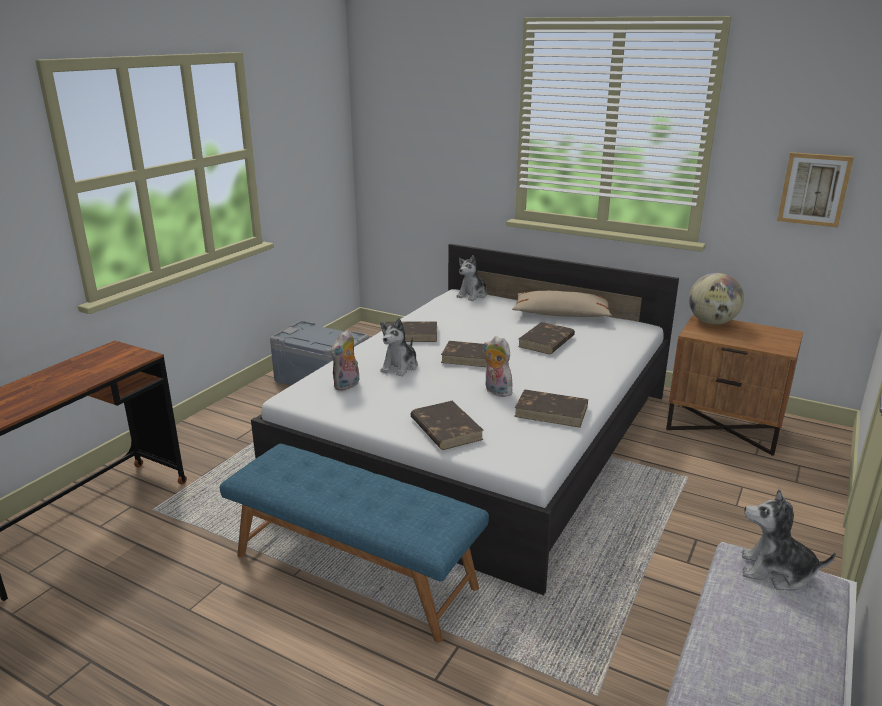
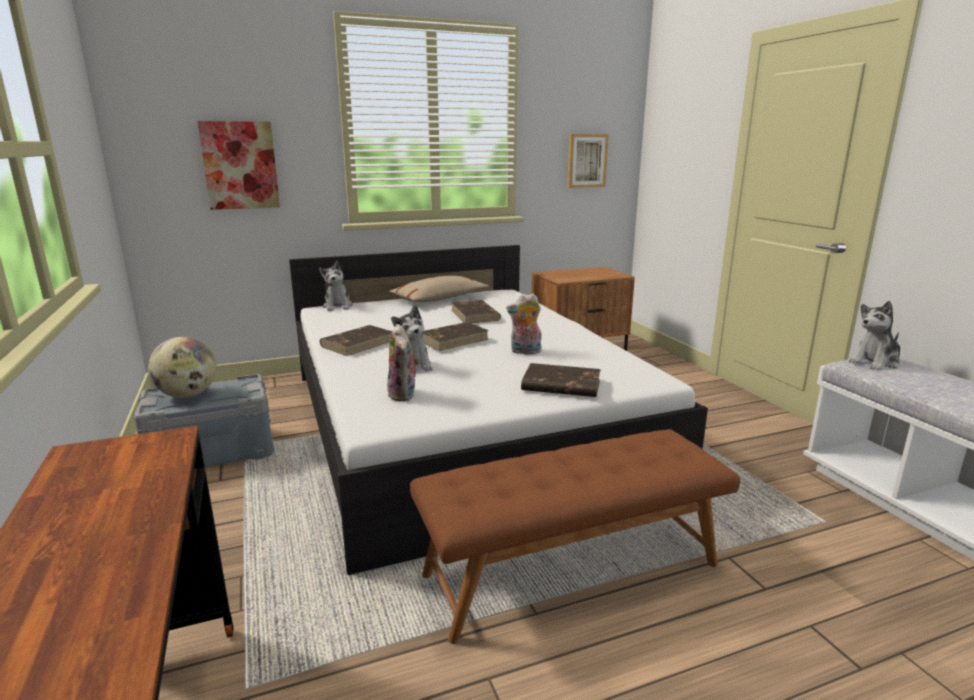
camera: 50 degrees left, 5 degrees down
(355, 570) = (570, 568): blue bench -> brown bench
(435, 156) = (240, 165): none -> picture
(552, 411) = (588, 348): brown book -> none
(712, 322) = (554, 273): globe -> globe (188, 395)

